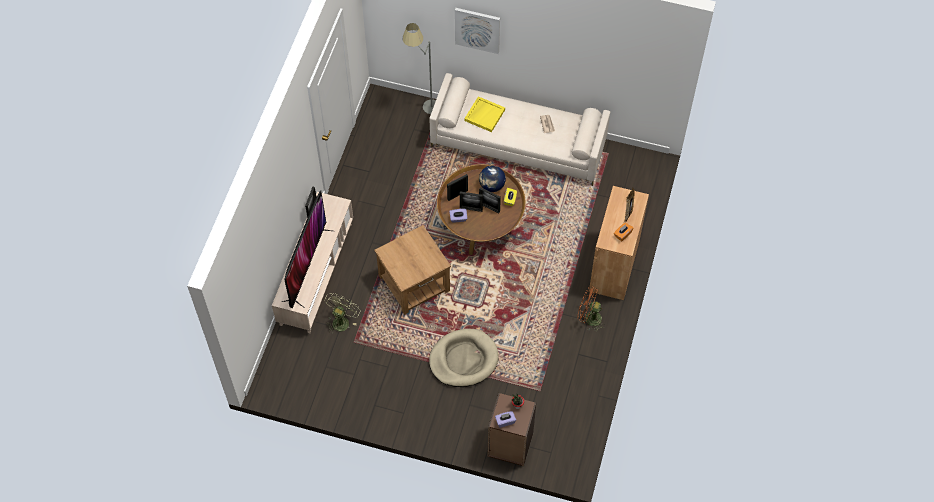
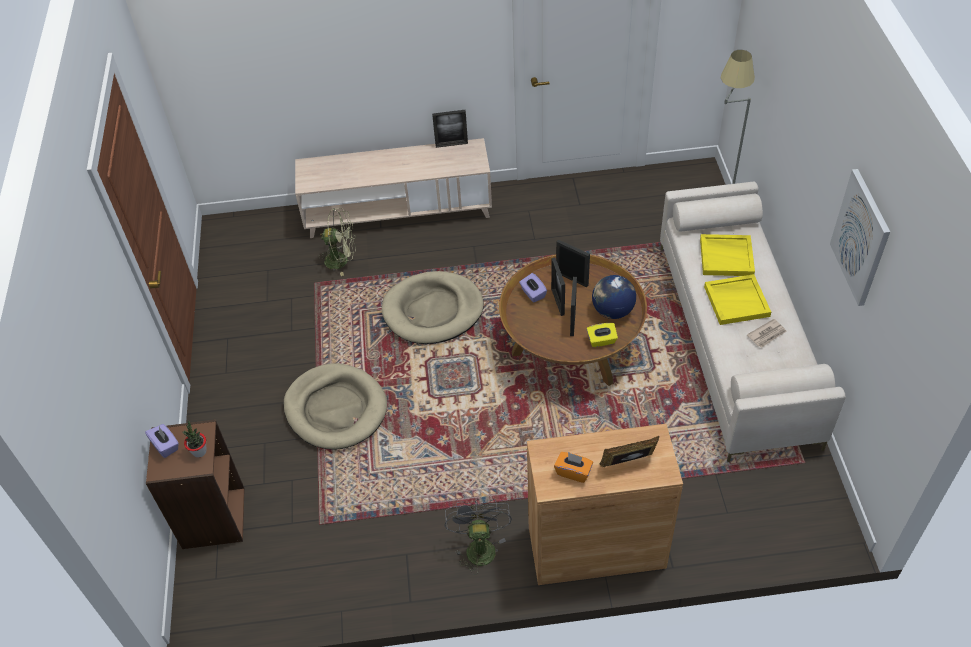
camera: 70 degrees right, 10 degrees down
(307, 265) = (368, 168): television -> none
(414, 283) = (433, 311): brown side table -> beige dog bed
(477, 29) = (796, 117): picture -> picture (861, 237)
(518, 126) = (737, 301): none -> yellow tray
(589, 318) = (478, 546): orange fan -> grey fan

